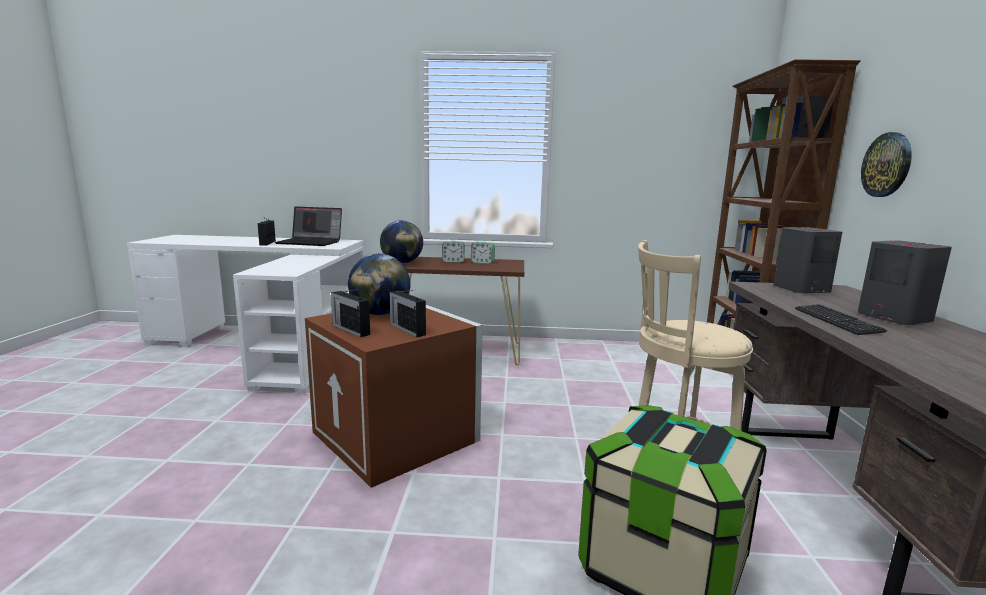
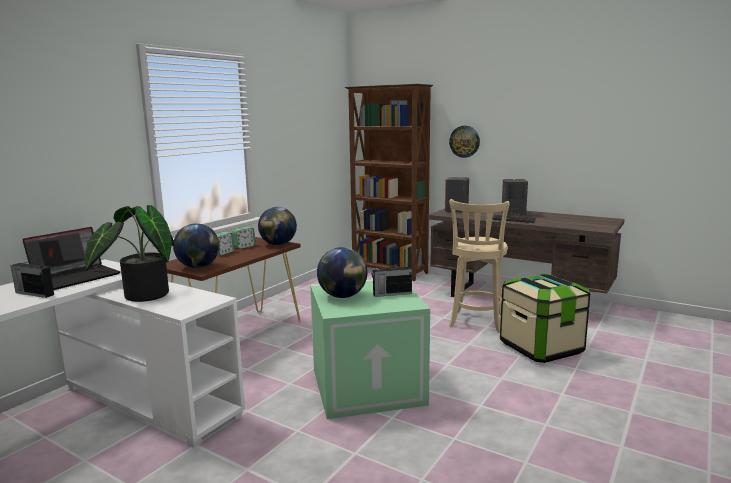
camera: 60 degrees left, 0 degrees up
(291, 260) = (141, 296): none -> potted plant
(350, 329) = (375, 307): radio -> none
(398, 436) = (368, 385): brown storage box -> green storage box
(507, 268) = (278, 244): none -> globe

